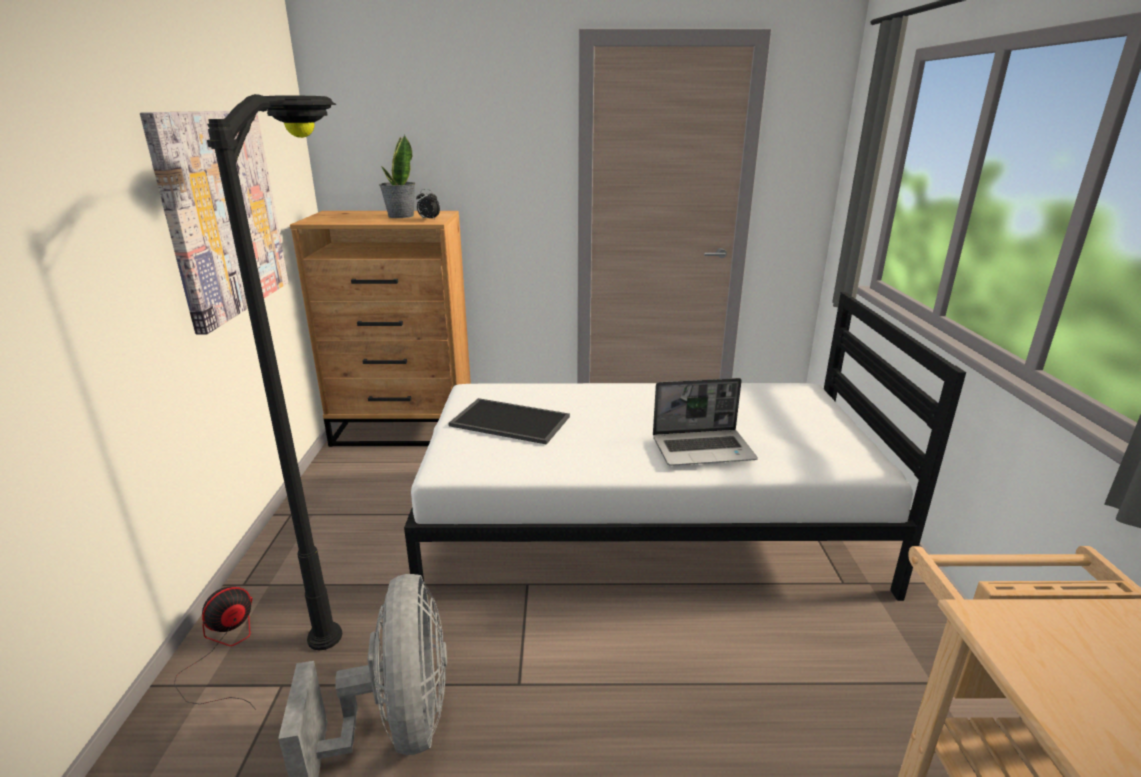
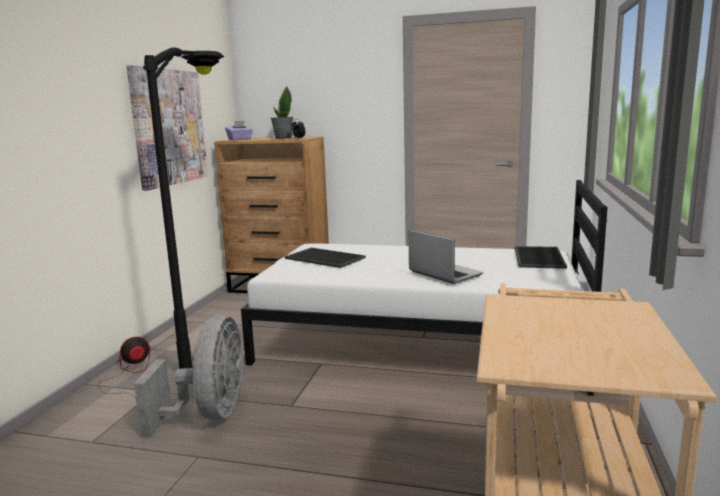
camera: 15 degrees right, 10 degrees down
(331, 219) = (240, 139): none -> purple tissue box
(703, 449) = (444, 273): laptop -> laptop turned 135 degrees counterclockwise
(799, 402) = (537, 257): none -> tray

